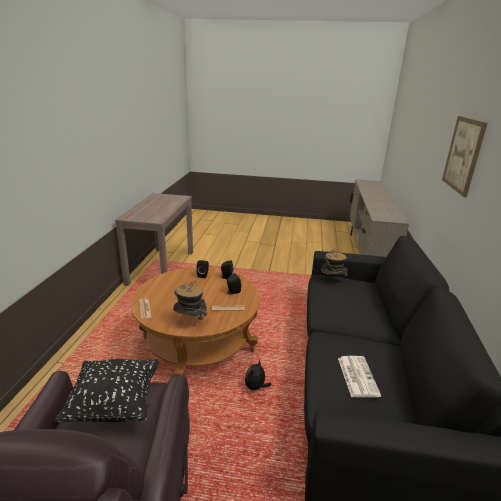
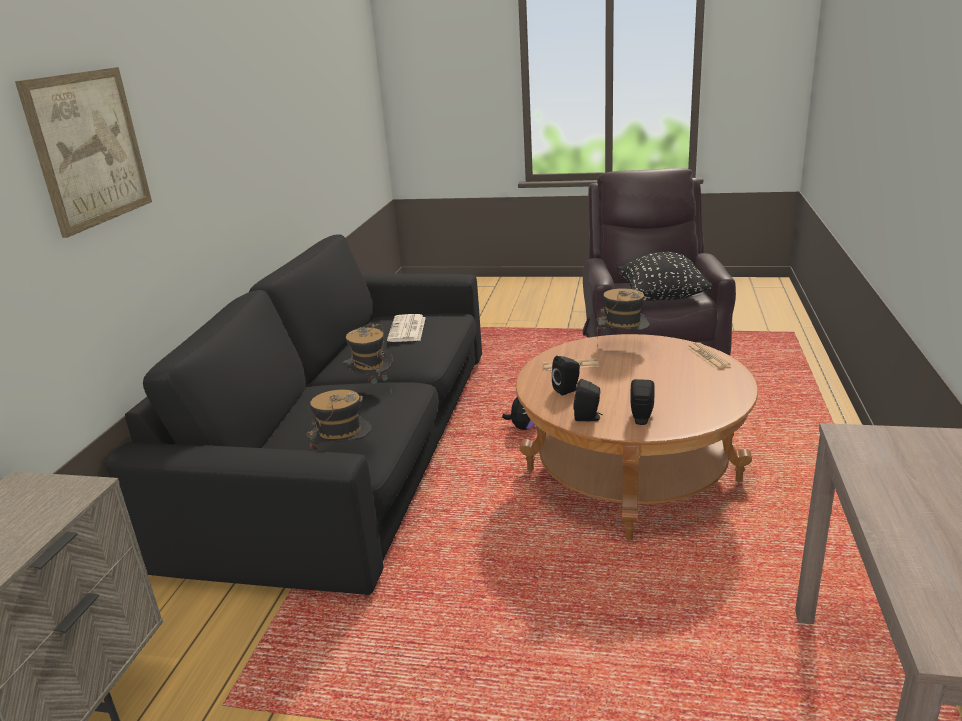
camera: 175 degrees left, 0 degrees up
(345, 315) = (372, 387): none -> hat

